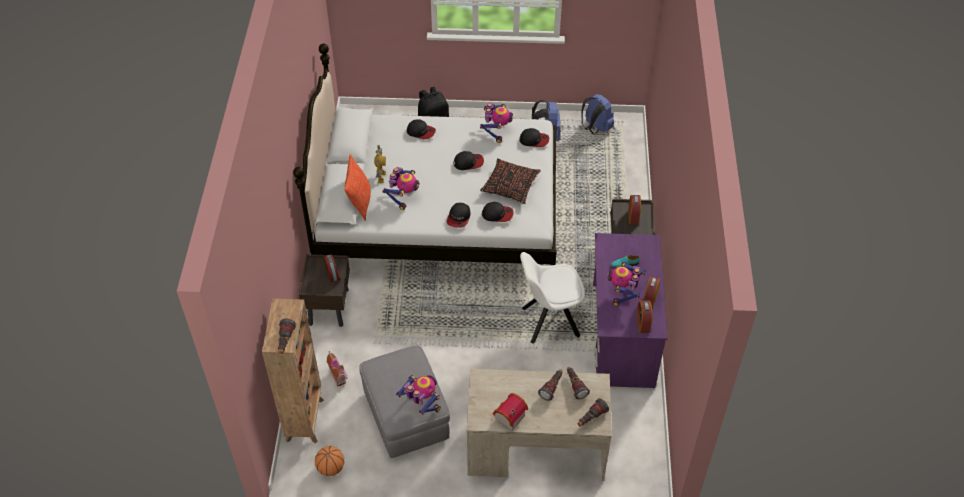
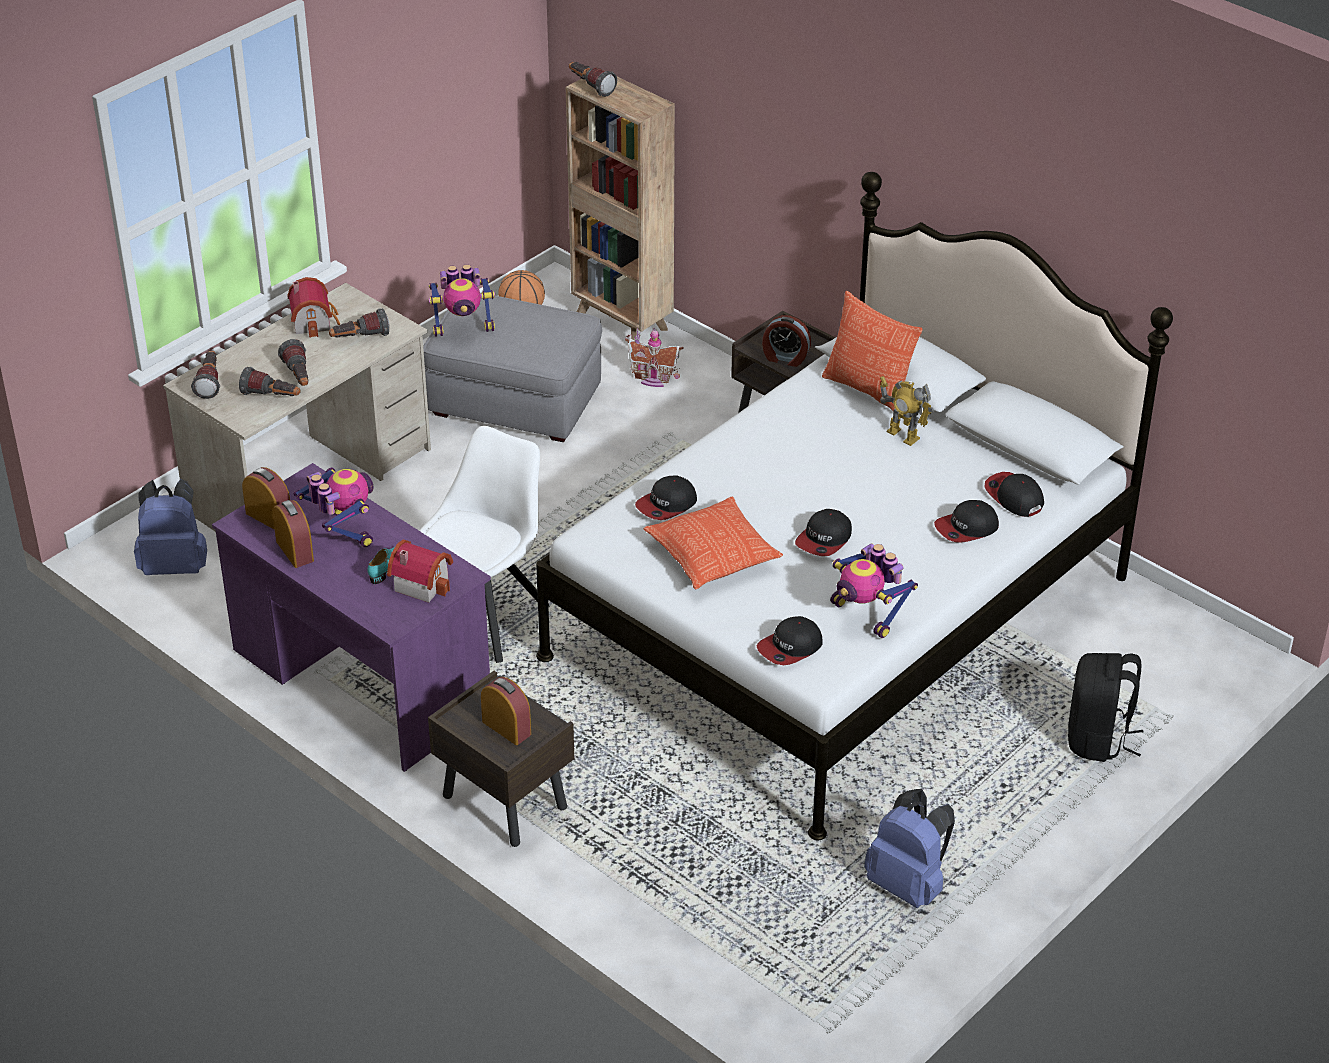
camera: 130 degrees right, 10 degrees down
(403, 197) = (827, 435): toy robot -> none
(459, 218) = (712, 466): cap -> cap (1014, 496)
(502, 388) = (360, 338): none -> flashlight
(510, 186) = (713, 556): black pillow -> orange pillow
(595, 128) = (854, 972): blue backpack -> blue backpack (175, 565)
(620, 249) = (422, 582): none -> toy house

